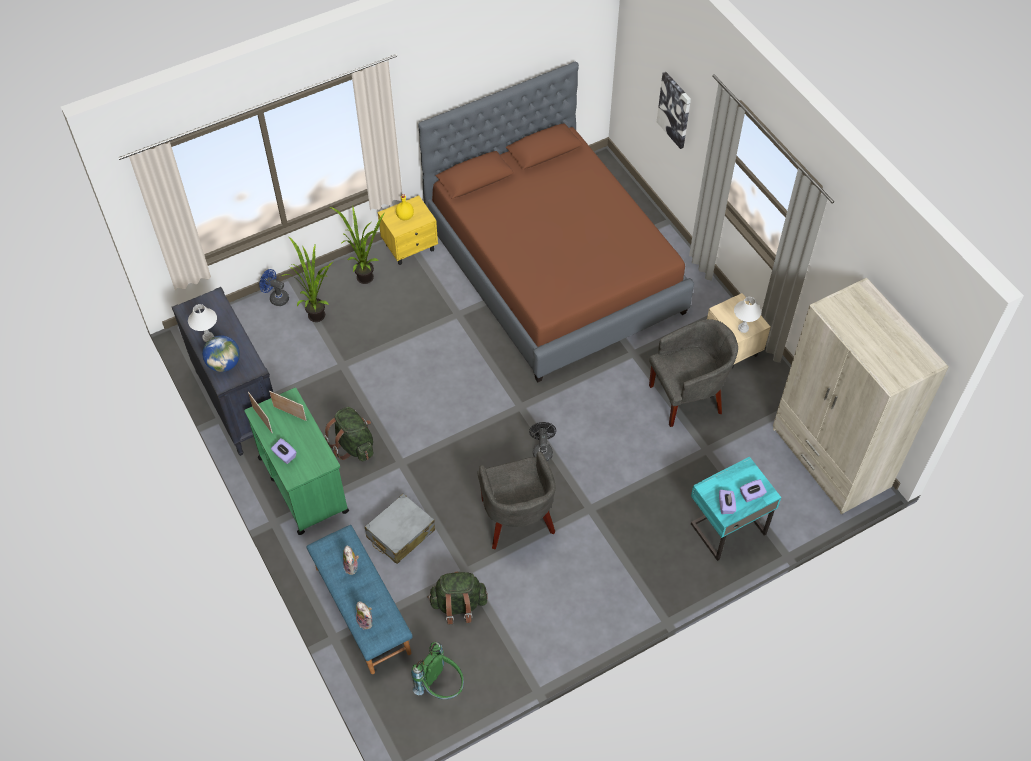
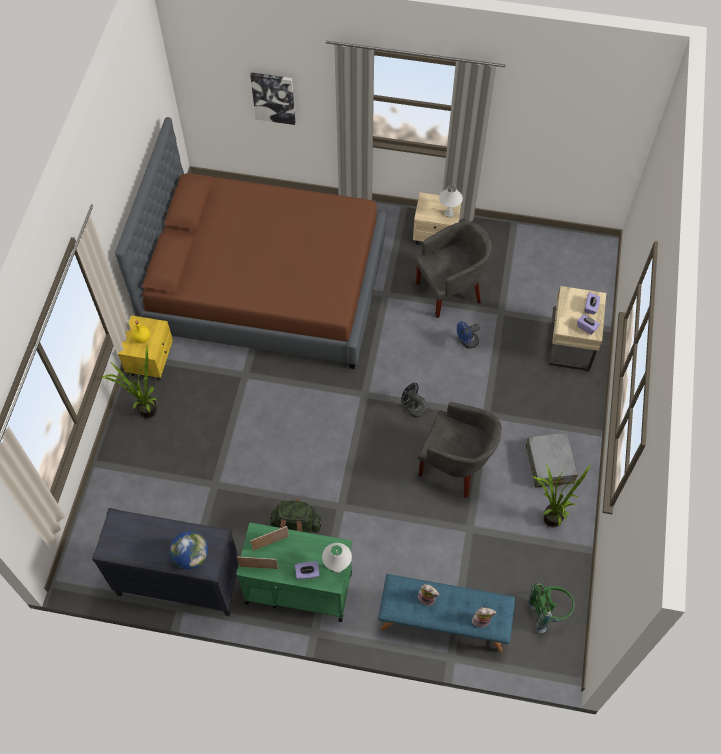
camera: 50 degrees left, 5 degrees up
(208, 337) = (152, 551): white table lamp -> white table lamp (337, 567)
(276, 298) = (102, 487): blue fan -> blue fan (467, 342)
(316, 312) = (147, 468): potted plant -> potted plant (548, 517)
(400, 534) = (401, 550): grey suitcase -> grey suitcase (549, 464)
(458, 605) = (492, 553): green backpack -> none
(688, 397) = (450, 290): grey armchair -> grey armchair turned 45 degrees clockwise
(726, 528) = (569, 347): turquoise nightstand -> beige nightstand
(830, 458) = (568, 251): beige wardrobe -> none

